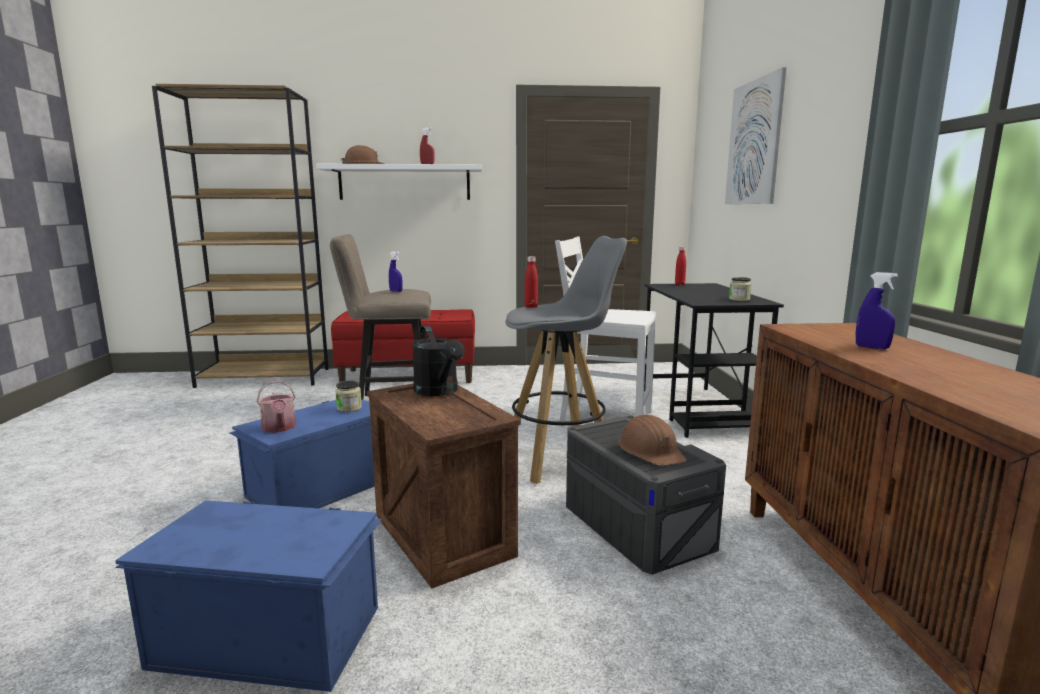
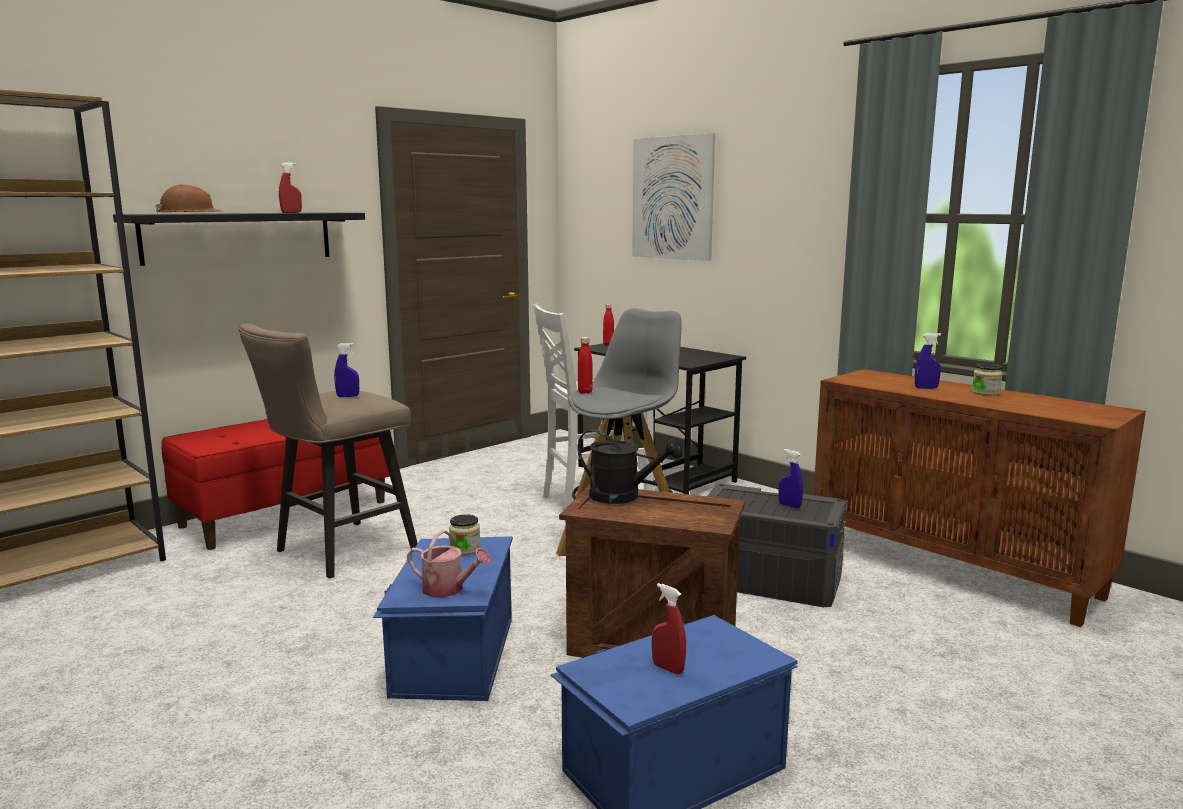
camera: 40 degrees left, 0 degrees up
(238, 534) = (668, 668): none -> red spray bottle
(404, 183) = (239, 237): white shelf -> black shelf
(650, 451) = (789, 506): brown hard hat -> blue spray bottle
(739, 299) = (704, 356): jar -> jar (986, 393)

